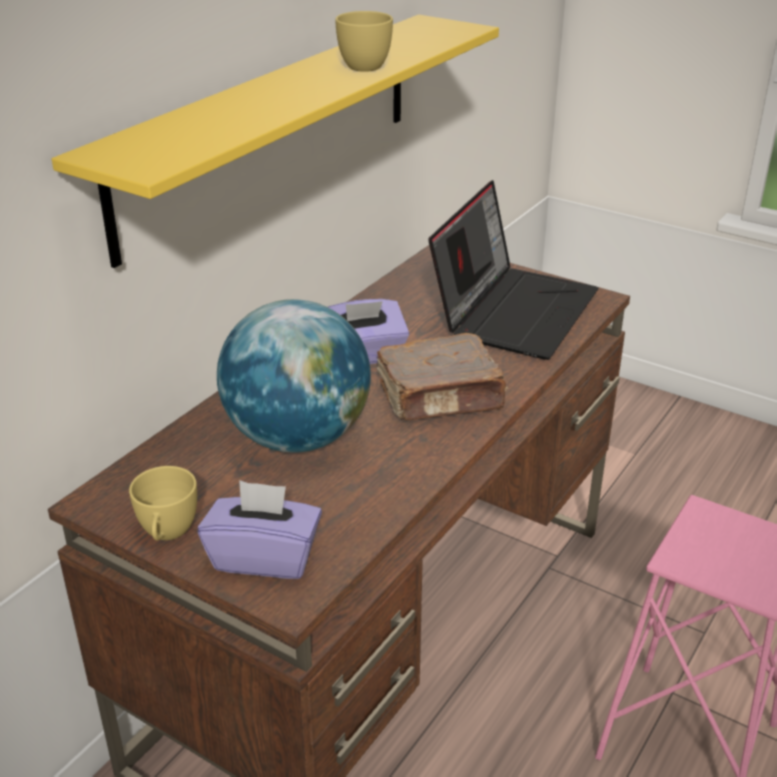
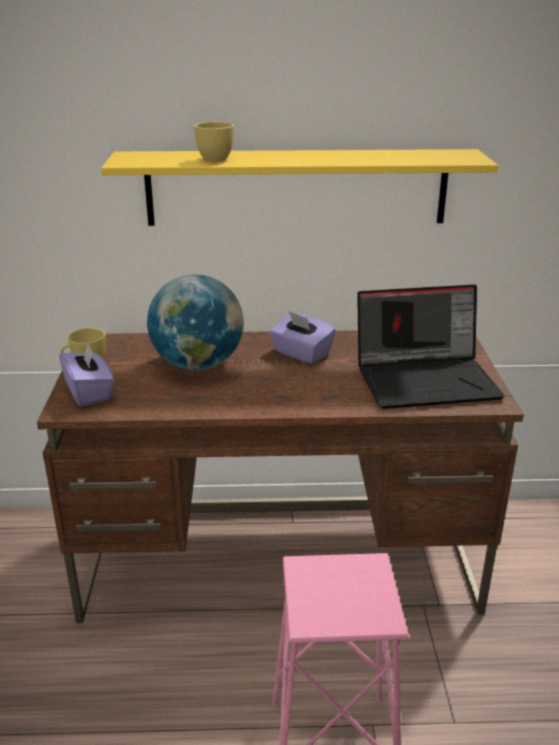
camera: 55 degrees right, 5 degrees down
(360, 65) = (344, 158): yellow cup -> yellow cup (217, 158)
(441, 397) = (289, 389): brown book -> none

